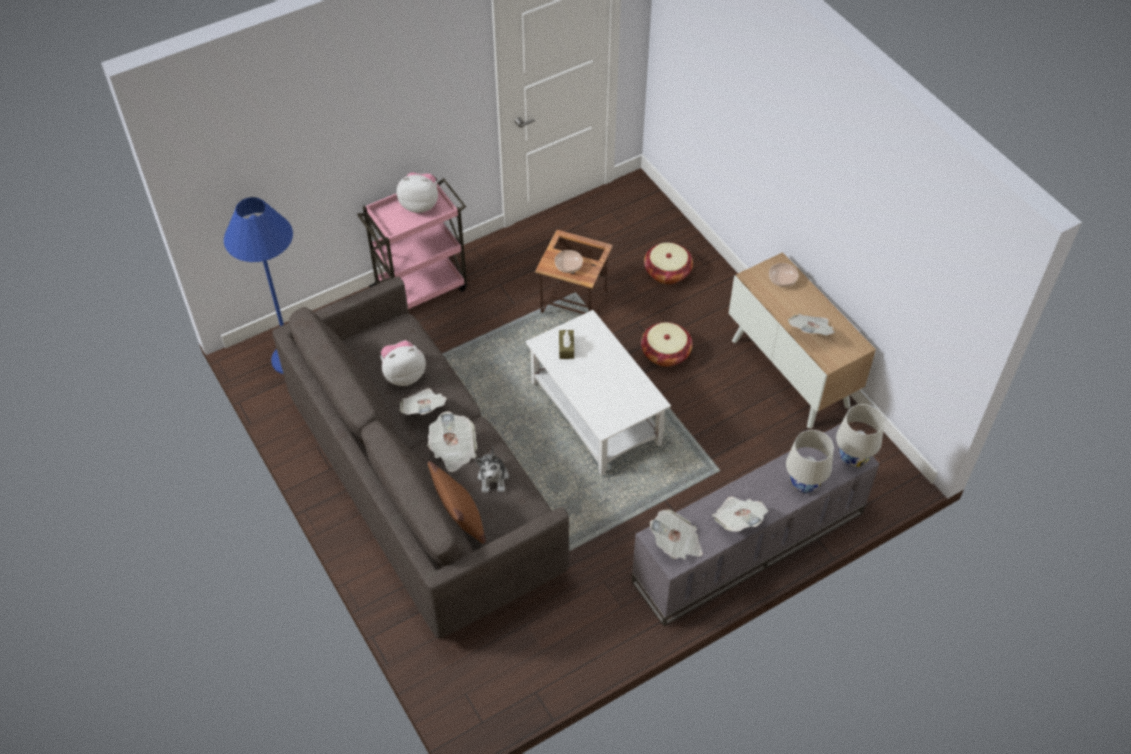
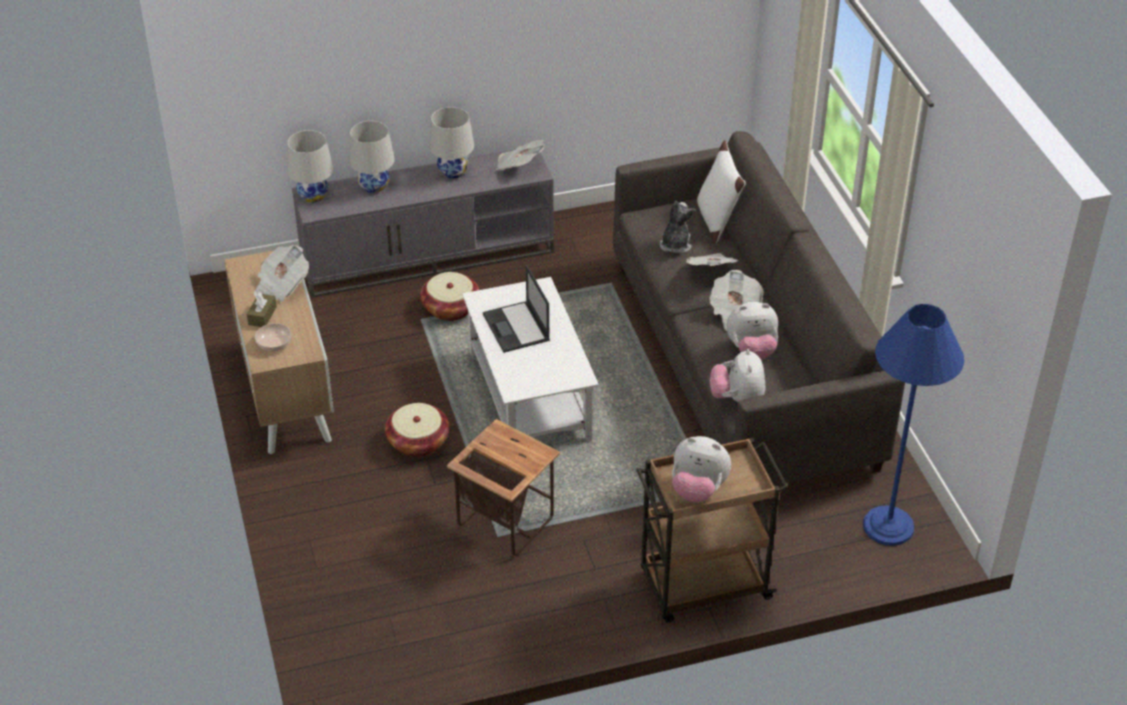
camera: 165 degrees left, 10 degrees down
(409, 331) = (737, 399): none -> plush toy
(422, 288) = (702, 585): pink cart -> brown cart
(460, 521) = (716, 220): brown pillow -> white pillow
(566, 348) = (553, 367): brown tissue box -> brown tissue box (262, 315)
(569, 266) = (514, 447): bowl -> none
(609, 379) = (516, 328): none -> laptop
(667, 272) = (364, 539): basket -> basket (450, 308)
(738, 520) = (453, 171): newspaper -> white table lamp

